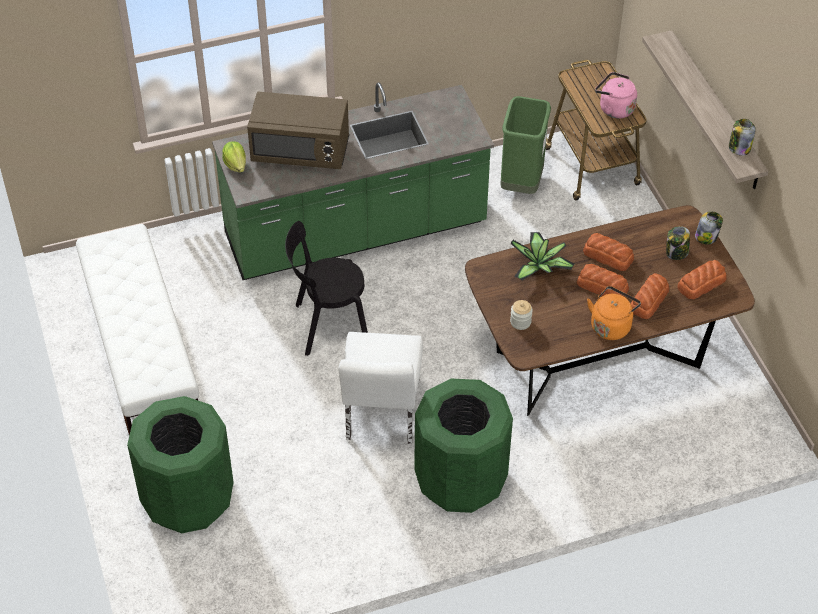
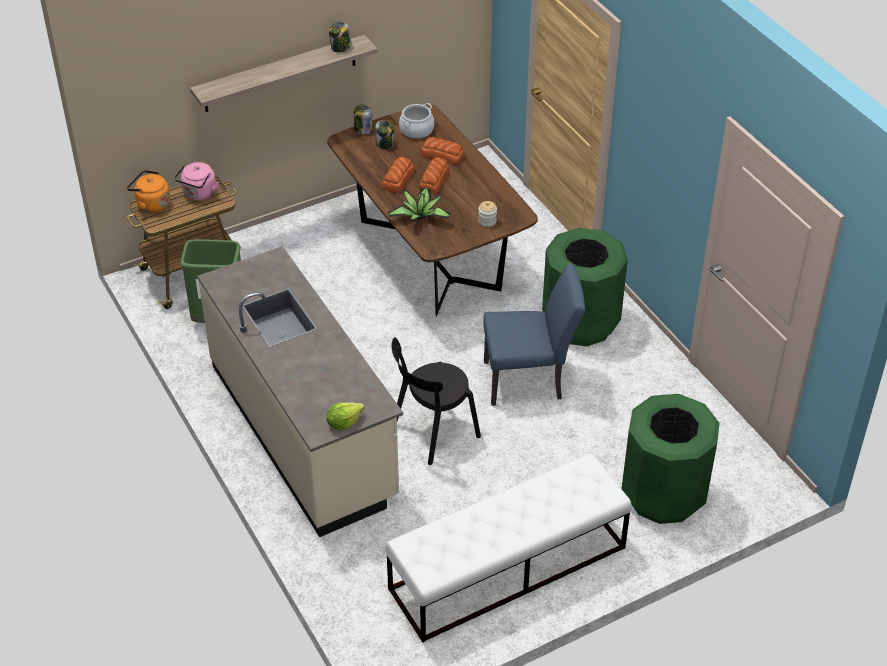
camera: 100 degrees left, 5 degrees down
(301, 151) = (314, 376): brown microwave -> none
(327, 325) = (432, 432): black chair -> black chair turned 75 degrees clockwise
(355, 232) = (304, 431): green counter -> beige counter
(381, 417) = (530, 380): white chair -> blue chair
(611, 325) = (476, 173): orange kettle -> orange kettle (151, 204)
(700, 283) = (416, 130): bread -> cooking pot

